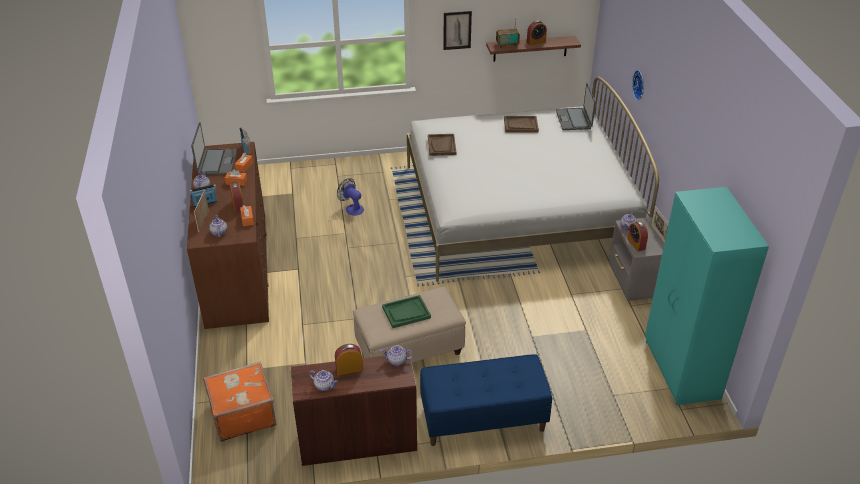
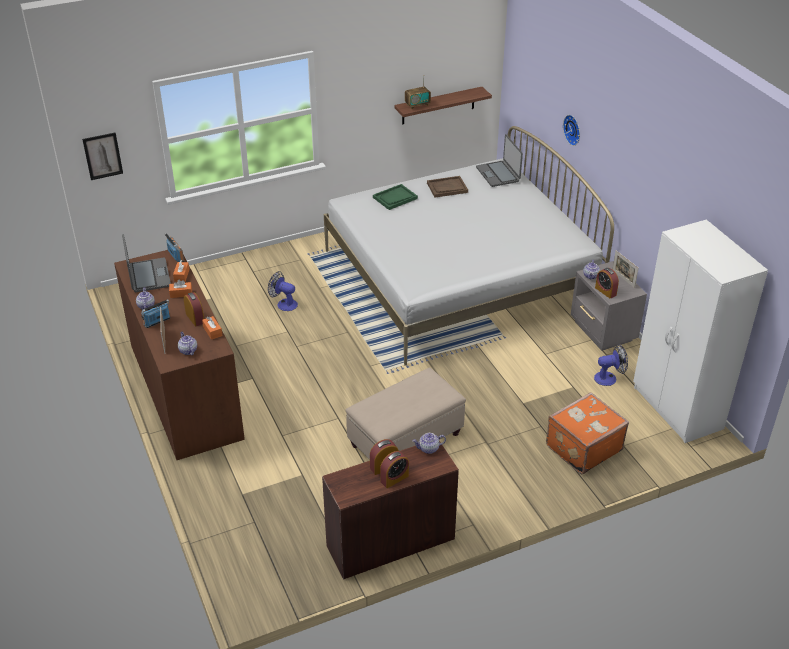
camera: 15 degrees left, 0 degrees up
(242, 414) = (257, 541): orange suitcase -> orange suitcase (582, 447)
(325, 386) = (367, 488): teapot -> none
(406, 313) = (403, 401): green tray -> green tray (395, 198)
(442, 146) = (375, 221): brown tray -> none
(457, 30) = (364, 96): picture -> picture (103, 156)
(482, 419) = (507, 495): blue bench -> none
(536, 42) = (445, 98): alarm clock -> alarm clock (394, 478)
(624, 328) = (609, 378): none -> fan
(681, 370) = (677, 409): turquoise wardrobe -> white wardrobe

